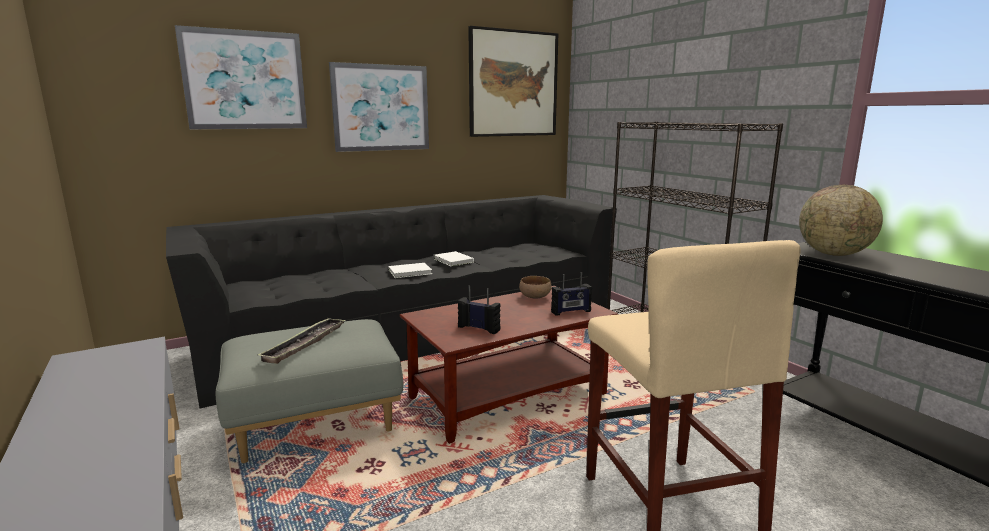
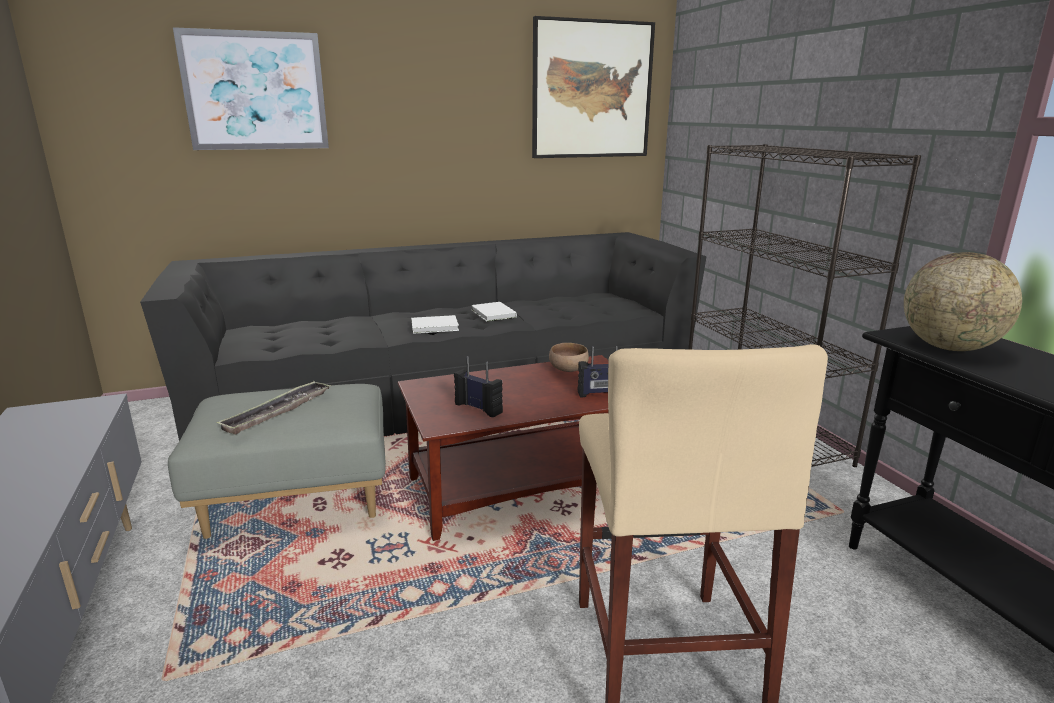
camera: 10 degrees right, 5 degrees up
(381, 108) = (419, 123): picture -> none

